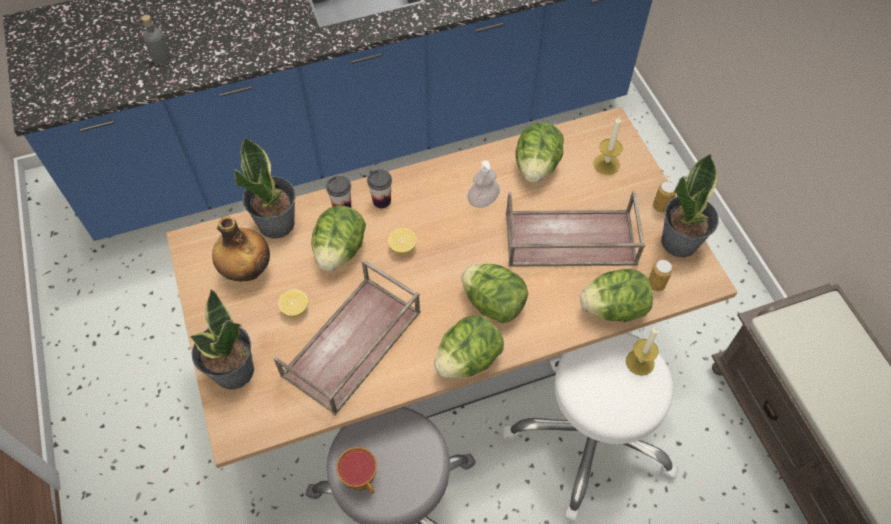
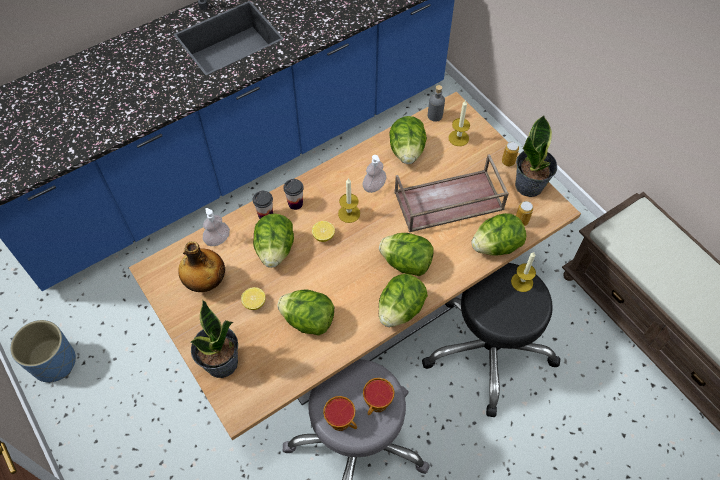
camera: 15 degrees left, 0 degrees up
(86, 324) = (54, 362): none -> blue planter
(161, 57) = (82, 125): grey bottle -> grey bottle (435, 116)
(277, 223) = (218, 239): potted plant -> soap dispenser
(352, 345) = (308, 320): brown tray -> lettuce
(410, 470) = (377, 405): none -> cup
(442, 227) = (349, 213): none -> candle
(590, 435) = (488, 349): white stool -> black stool

